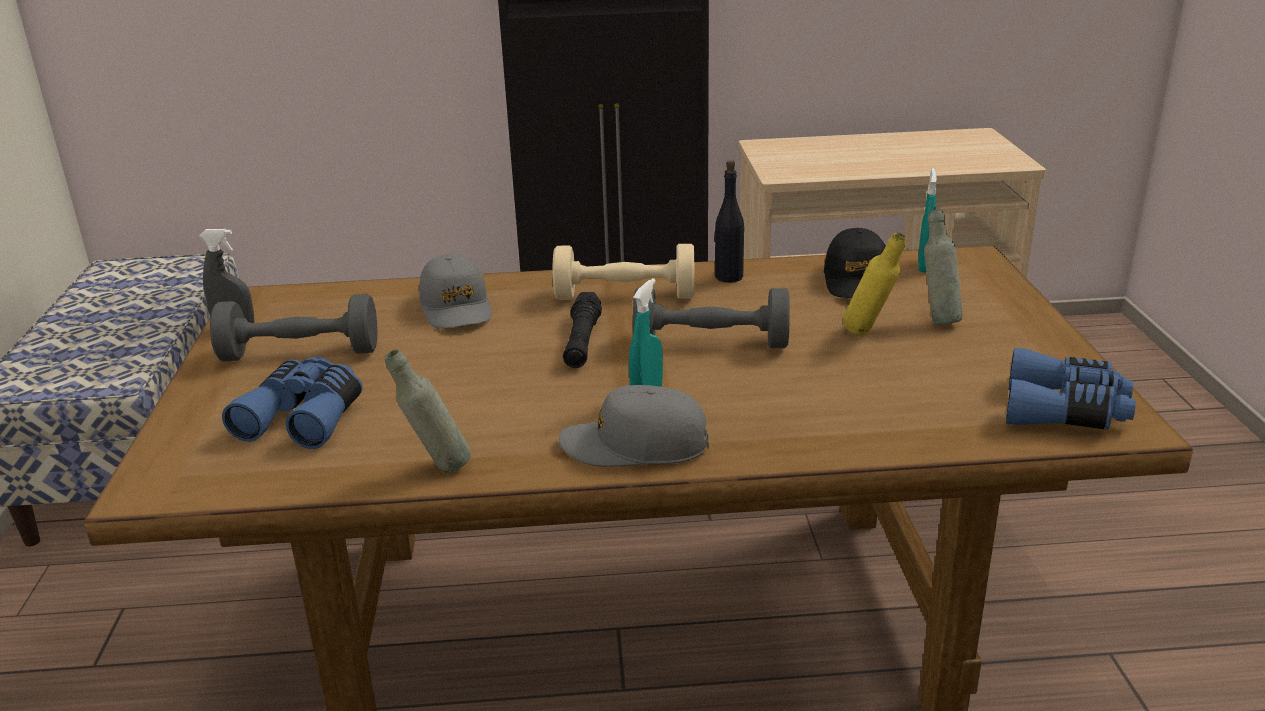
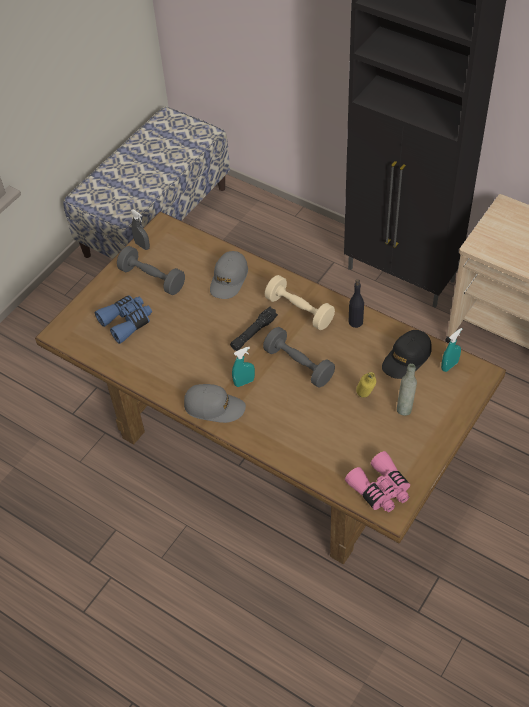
camera: 40 degrees right, 25 degrees up
(437, 469) = (144, 378): grey bottle -> none
(635, 445) = (214, 407): grey cap -> grey cap turned 150 degrees clockwise
(1064, 411) = (380, 489): blue binoculars -> pink binoculars

